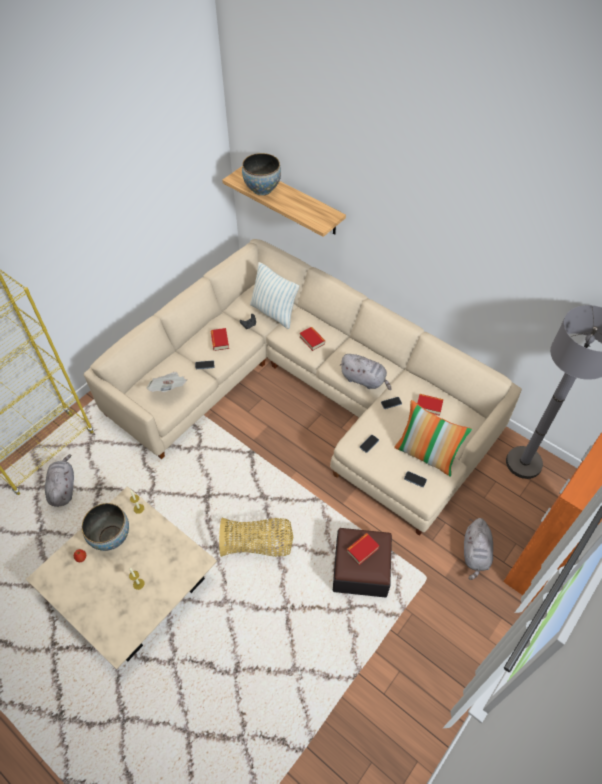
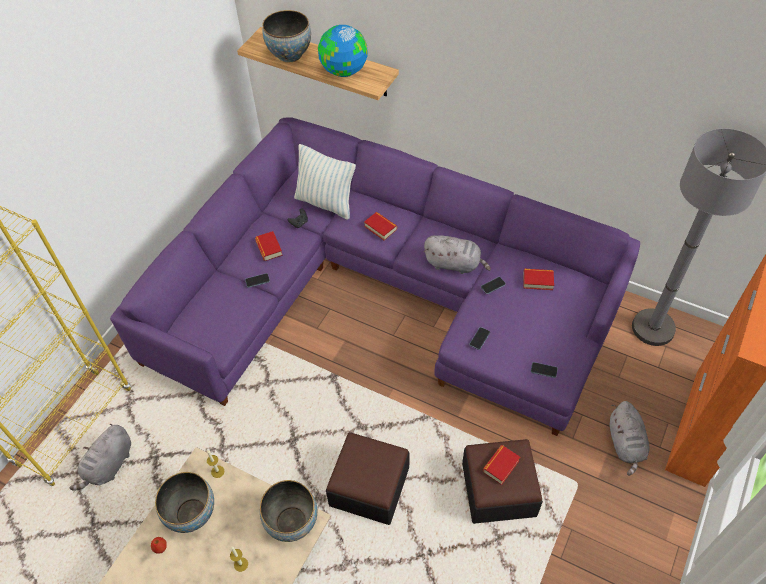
camera: 10 degrees left, 0 degrees up
(63, 488) = (109, 466): grey plush toy -> grey plush toy turned 135 degrees counterclockwise
(169, 388) = (220, 317): newspaper -> none
(185, 559) = (292, 522): none -> bowl
(258, 545) = (369, 486): basket -> ottoman
(301, 209) = (343, 71): none -> globe
(307, 393) = (382, 293): beige sofa -> purple sofa
(426, 454) = (549, 338): pillow -> none

